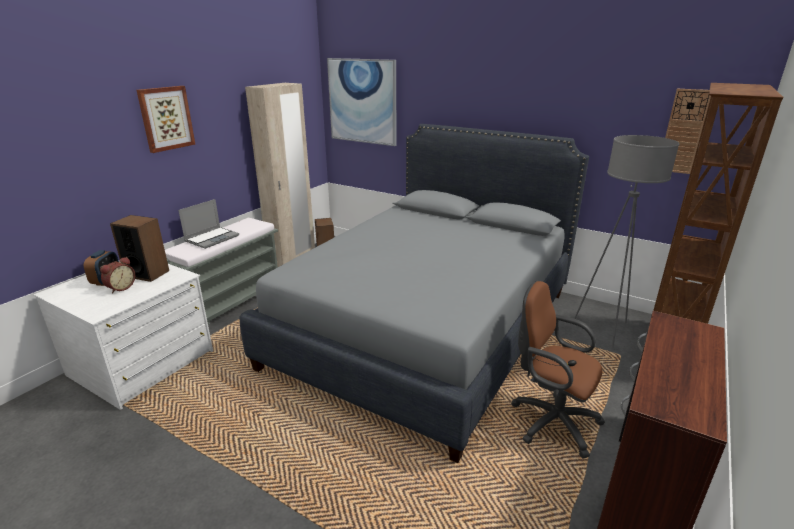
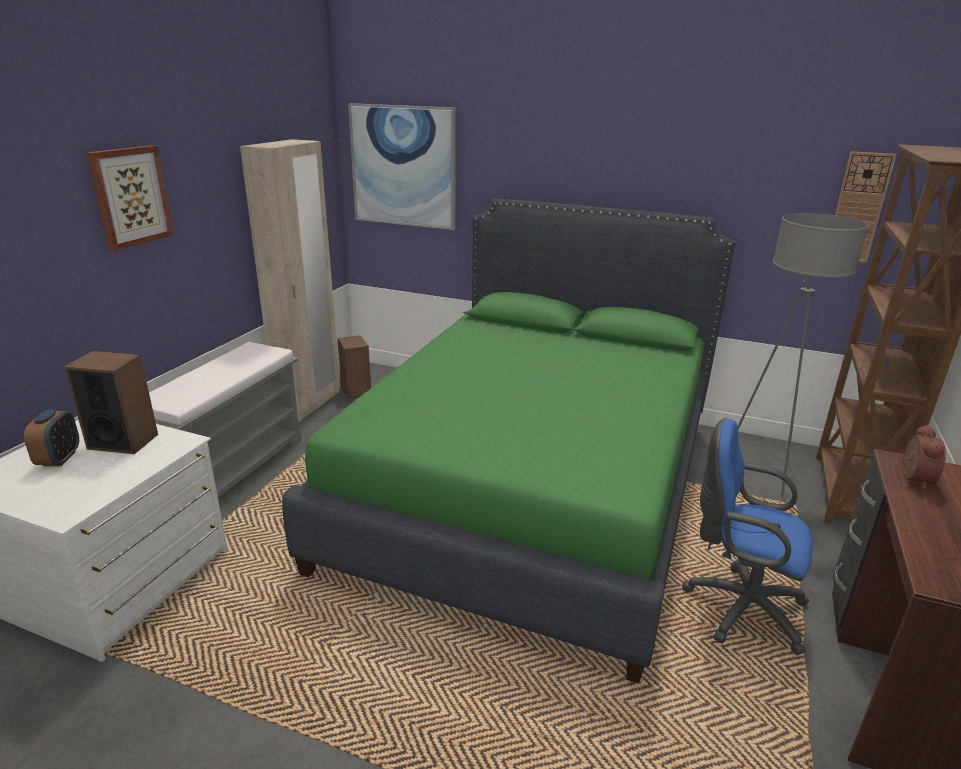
camera: 10 degrees left, 0 degrees up
(120, 288) = (87, 468): alarm clock -> alarm clock (912, 478)
(212, 238) = (205, 378): laptop -> none
(427, 327) = (533, 488): grey bed -> green bed
(550, 421) = (738, 607): brown office chair -> blue office chair

